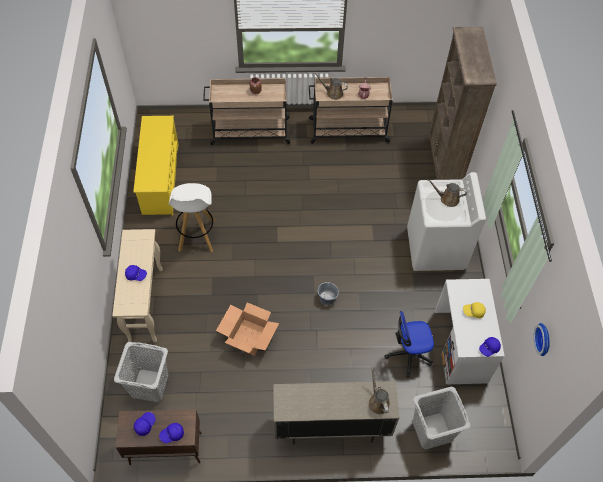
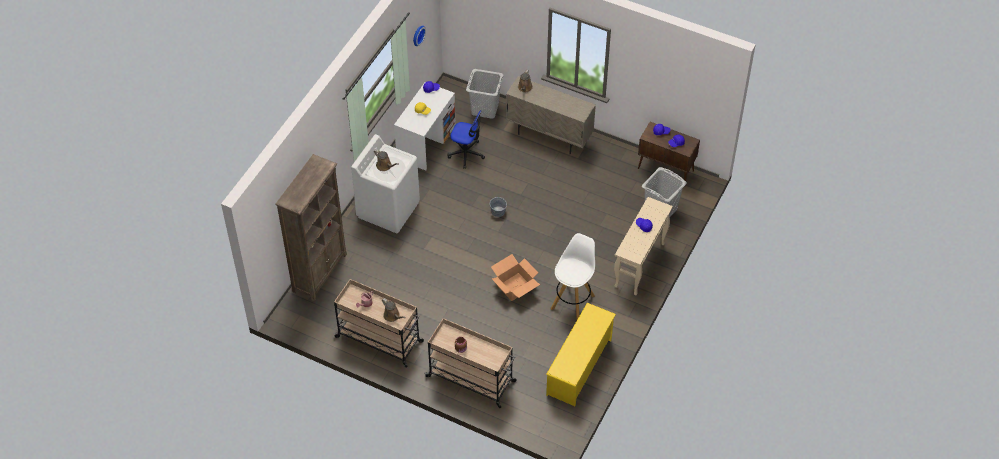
camera: 150 degrees left, 5 degrees down
(248, 337) = (573, 210): cardboard box -> cardboard box (515, 287)

